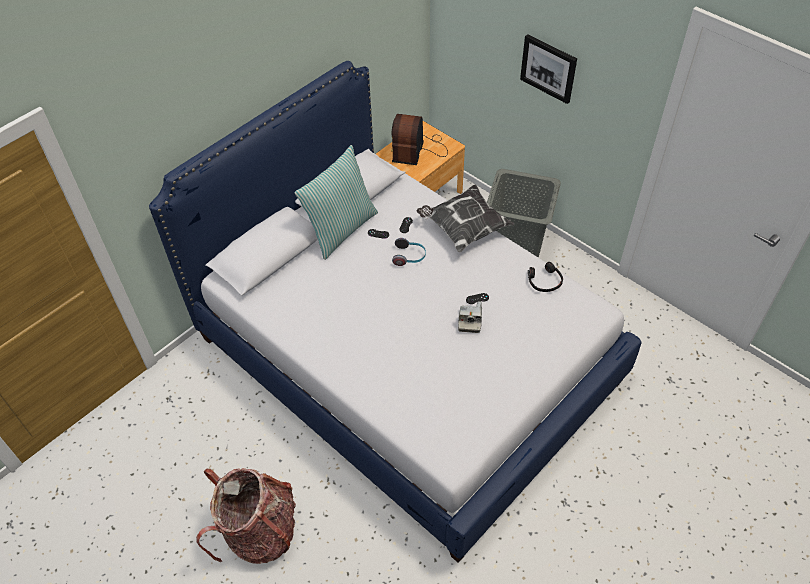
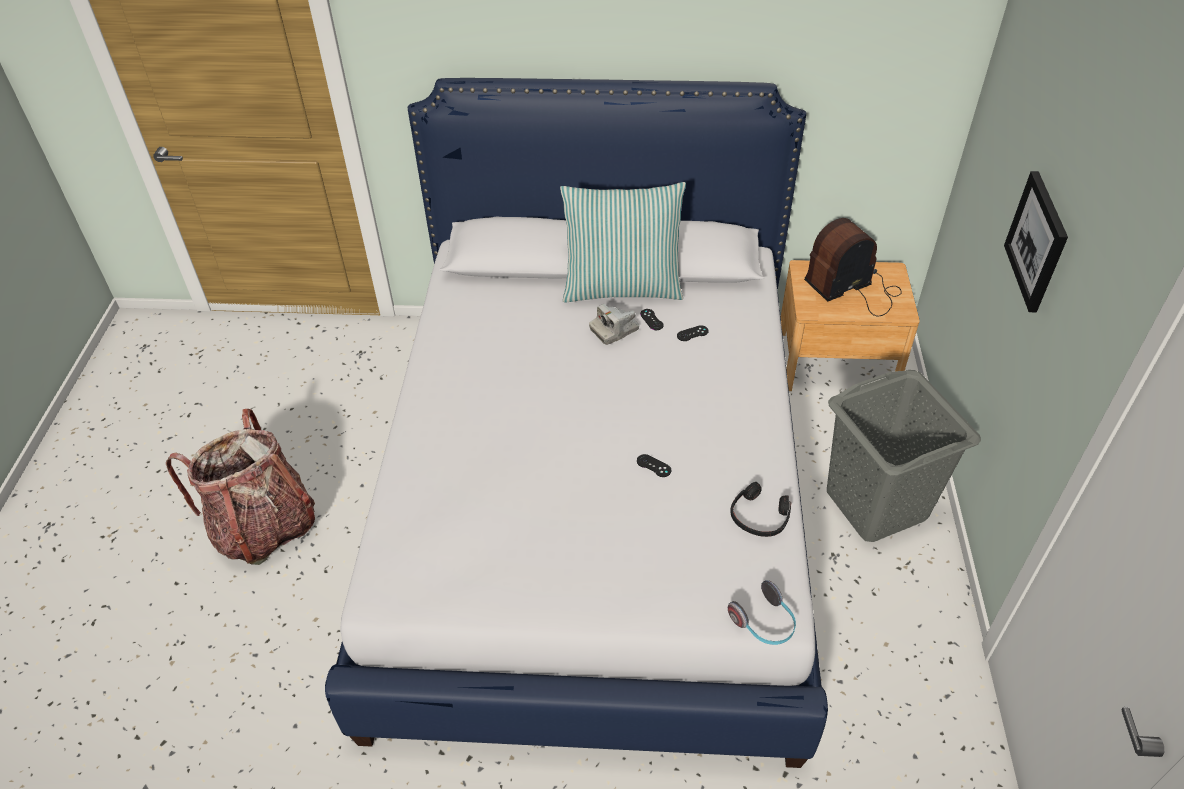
camera: 50 degrees right, 5 degrees down
(409, 257) = (648, 366): headphones -> headphones (764, 623)
(464, 228) = (751, 385): pillow -> none
(469, 321) = (611, 480): camera -> camera (614, 330)

